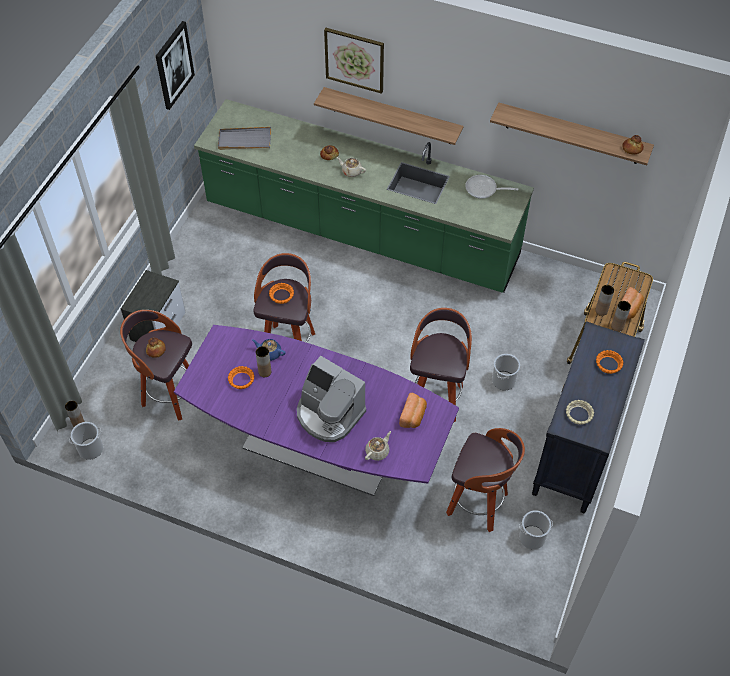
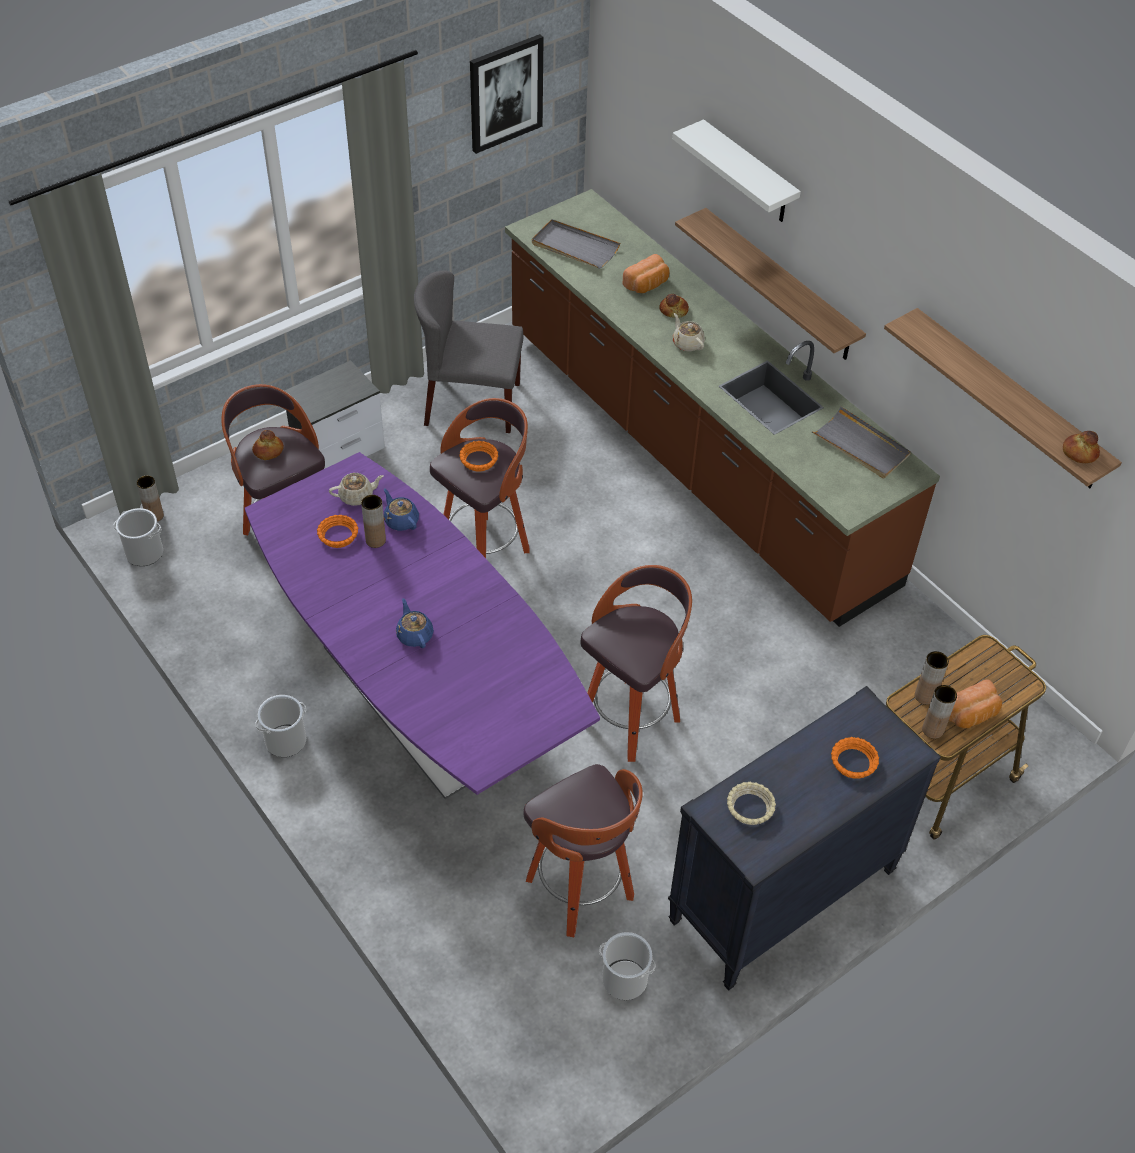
camera: 30 degrees right, 5 degrees down
(215, 261) = (471, 404): none -> grey chair
(329, 414) = (414, 634): coffee machine -> blue teapot
(354, 59) = (748, 174): picture -> white shelf
(361, 231) = (693, 454): green counter -> brown counter
(377, 451) = (440, 715): beige teapot -> beige teapot (357, 496)
(413, 416) = (526, 695): bread -> bread (647, 285)
(484, 189) = (860, 446): frying pan -> grey tray
(503, 380) = (747, 743): bucket -> bucket (286, 741)

